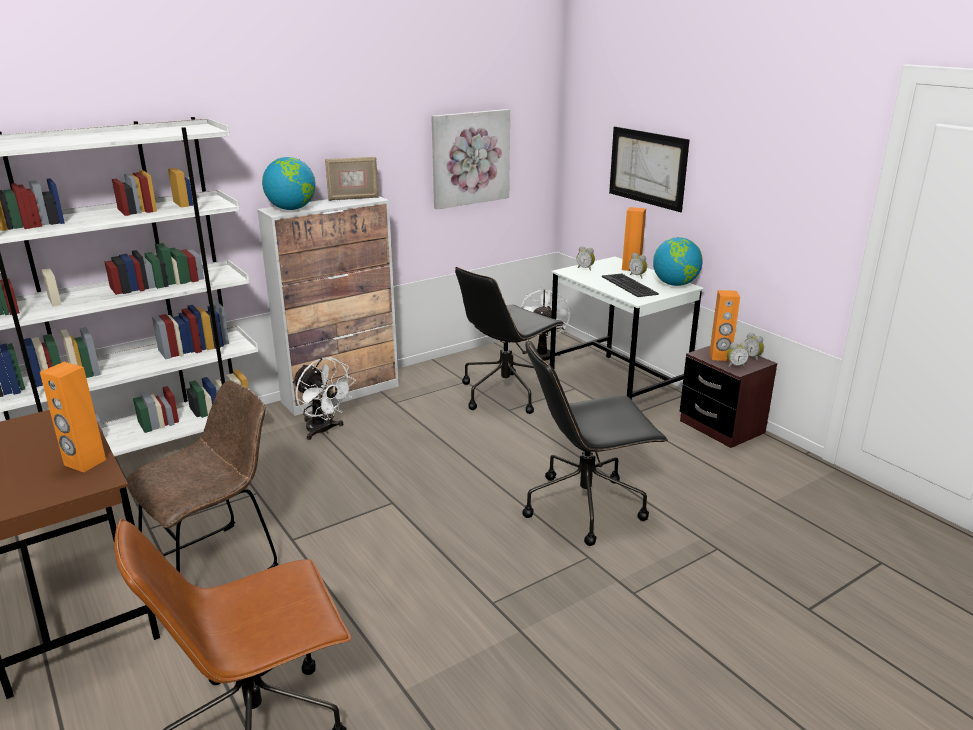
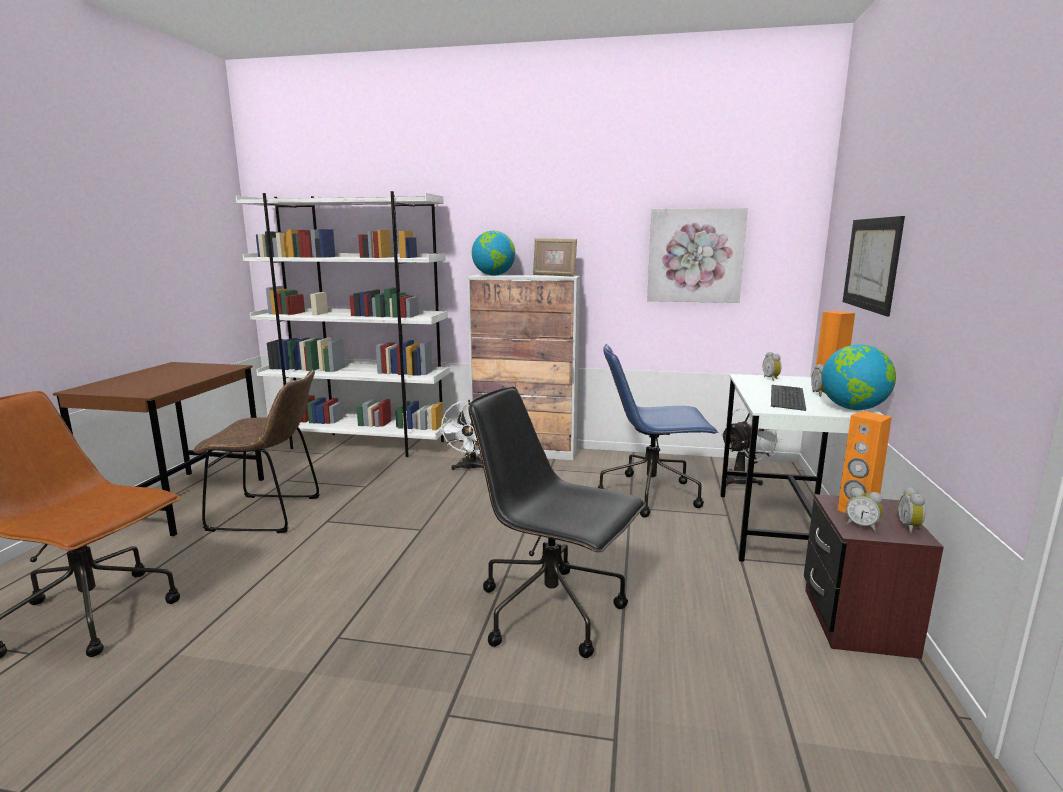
camera: 45 degrees right, 10 degrees down
(84, 463) = (168, 385): orange speaker -> none
(506, 393) = (652, 494): black office chair -> blue office chair

